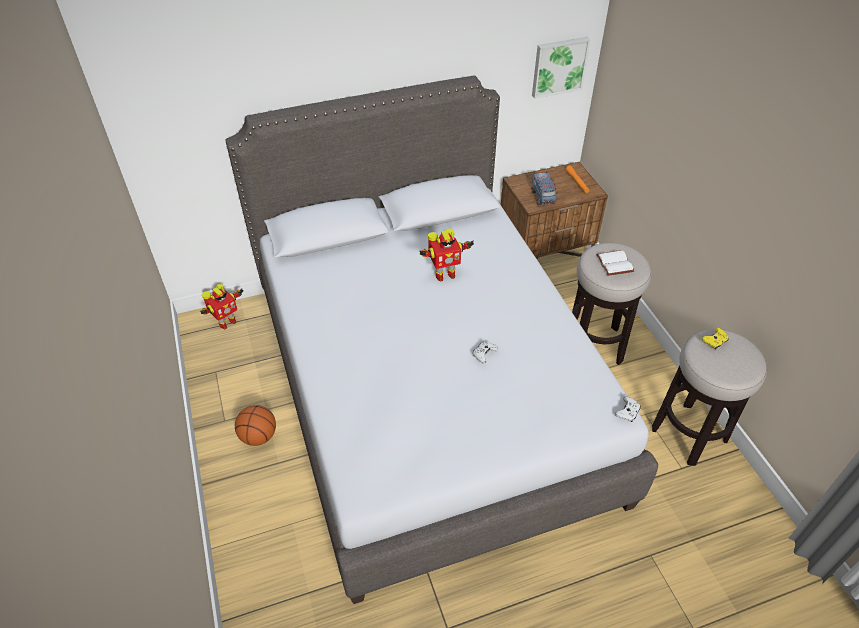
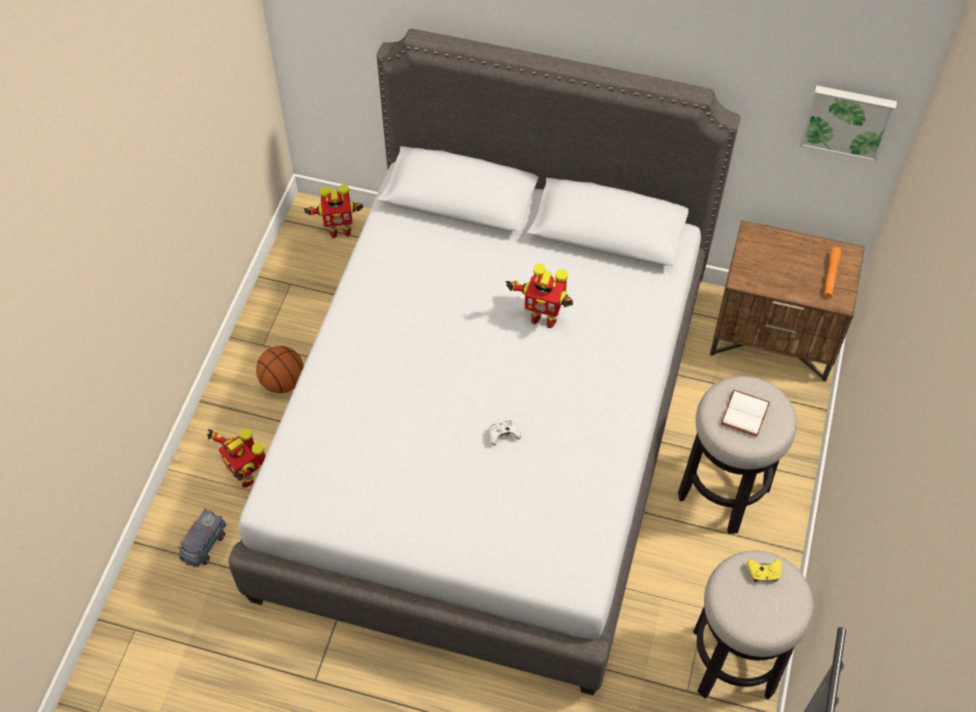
camera: 35 degrees right, 10 degrees up
(278, 515) = (245, 475): none -> toy robot
(543, 197) = (765, 275): toy truck -> toy truck (204, 545)
(627, 412) = (592, 587): white game controller -> none

